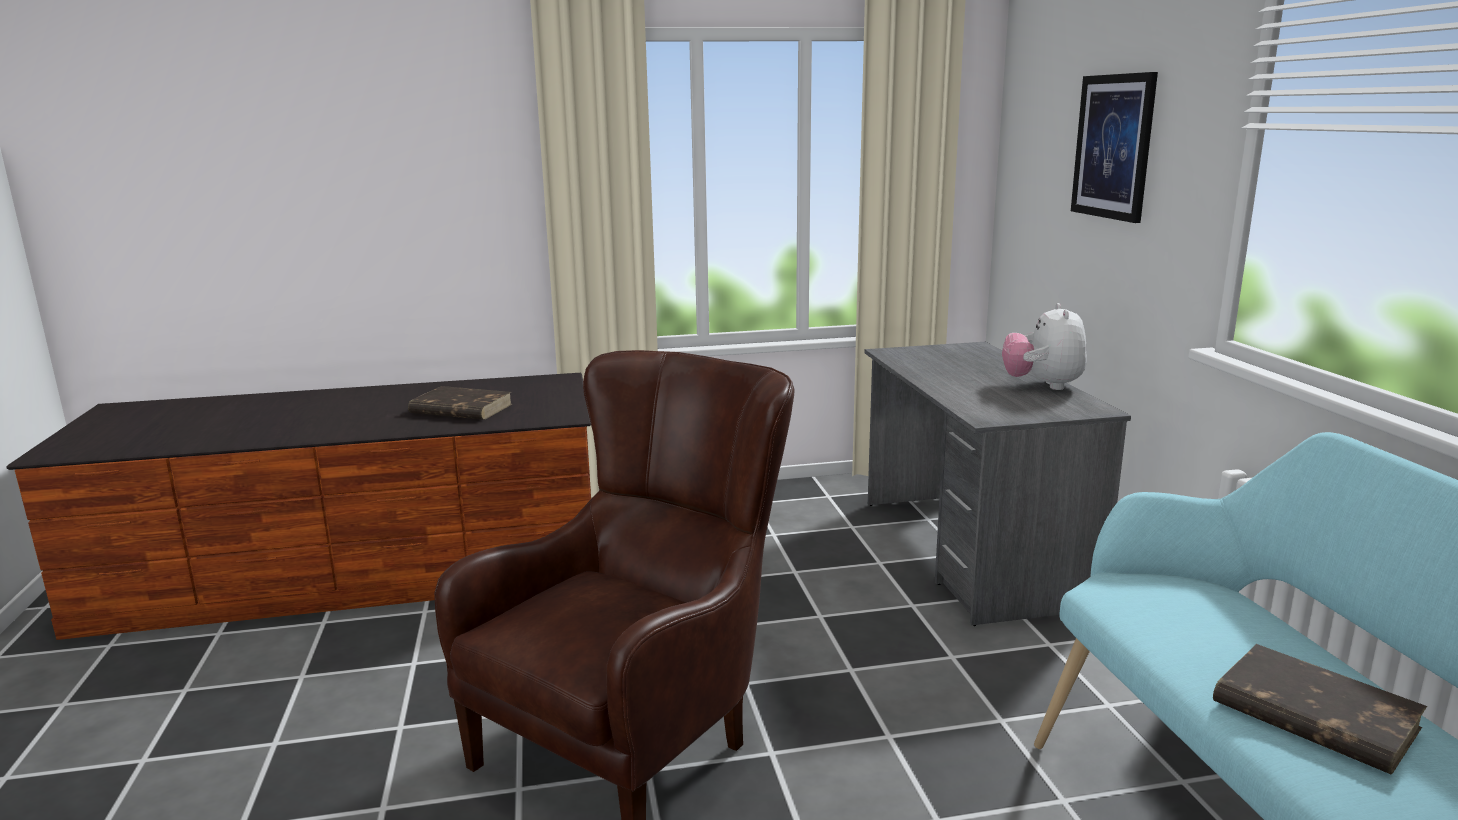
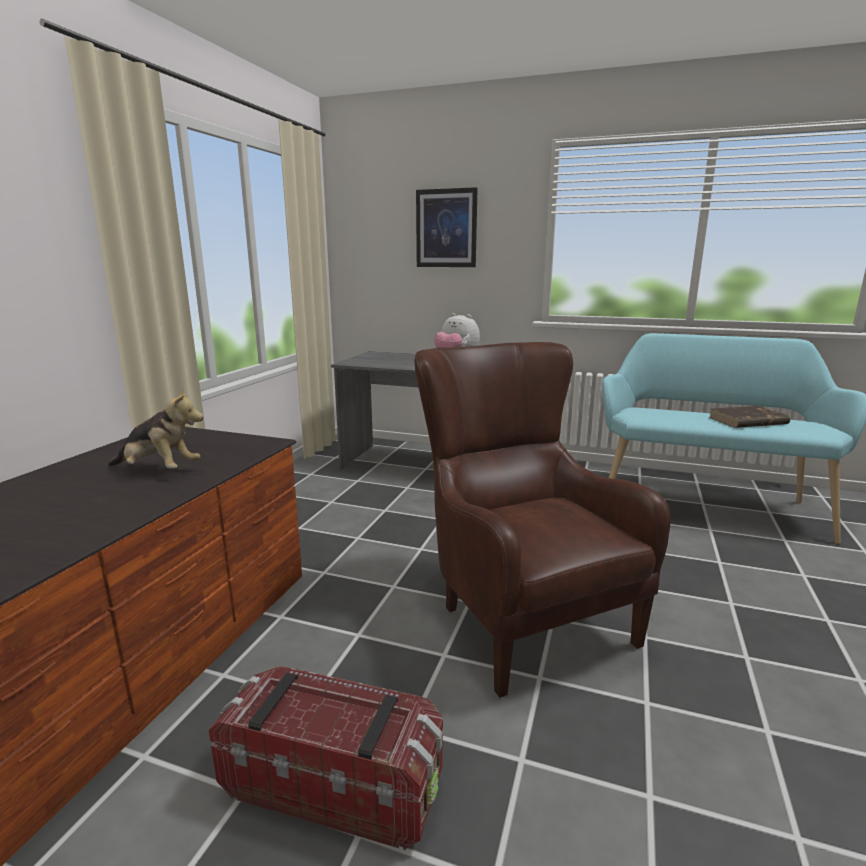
camera: 60 degrees left, 0 degrees up
(322, 711) = (334, 782): none -> storage box
(460, 409) = (159, 470): brown book -> plush toy

